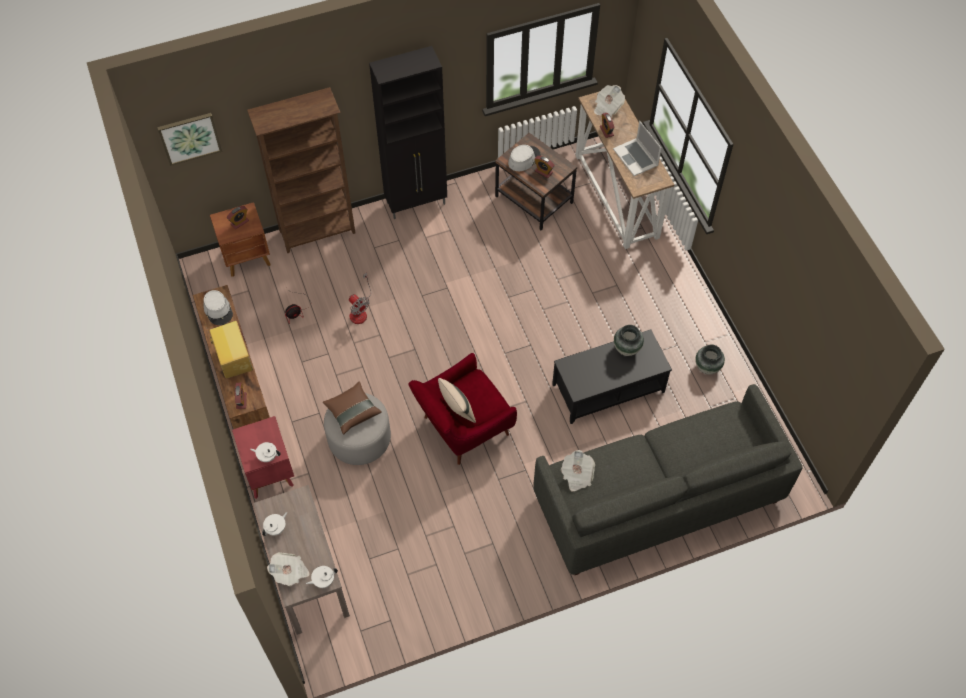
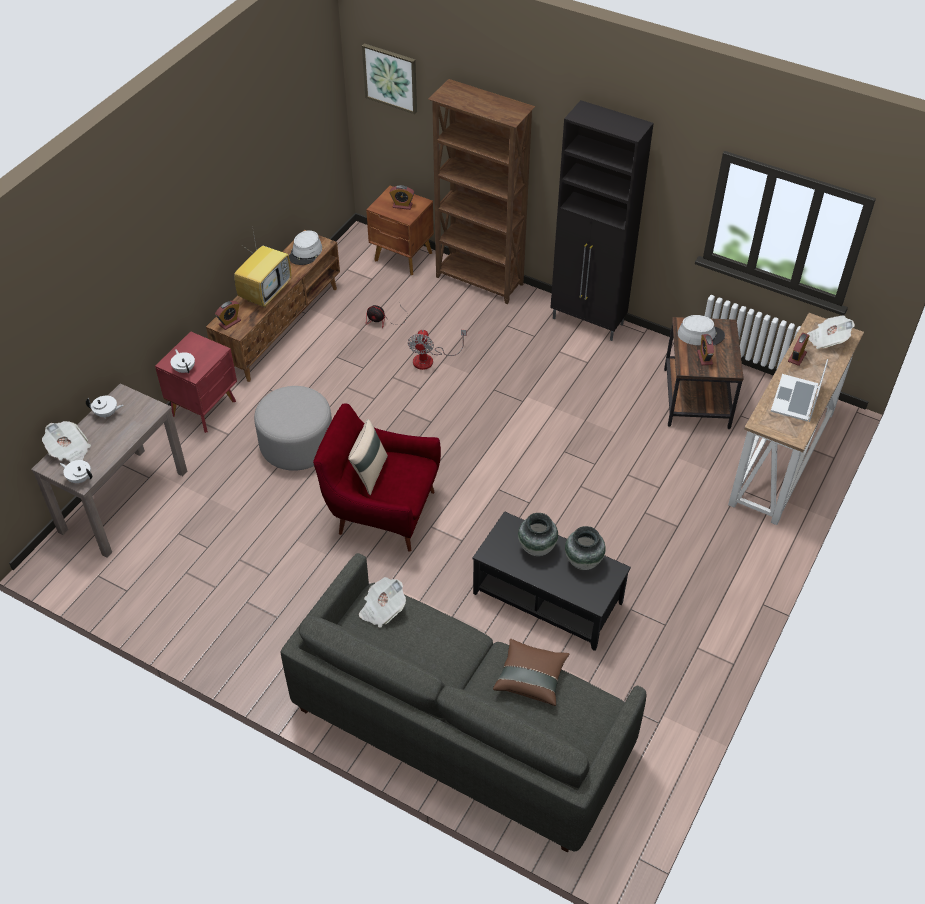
camera: 50 degrees right, 10 degrees down
(352, 411) = (296, 403): brown pillow -> brown pillow (531, 678)
(707, 367) = (668, 671): vase -> vase (537, 548)

